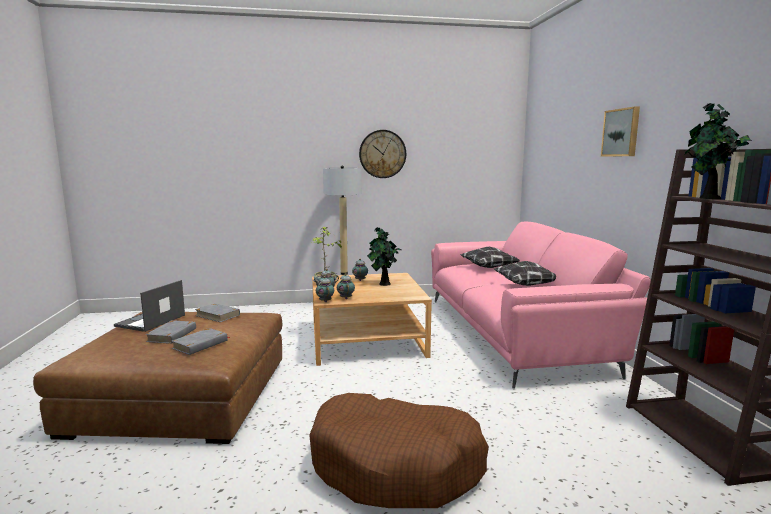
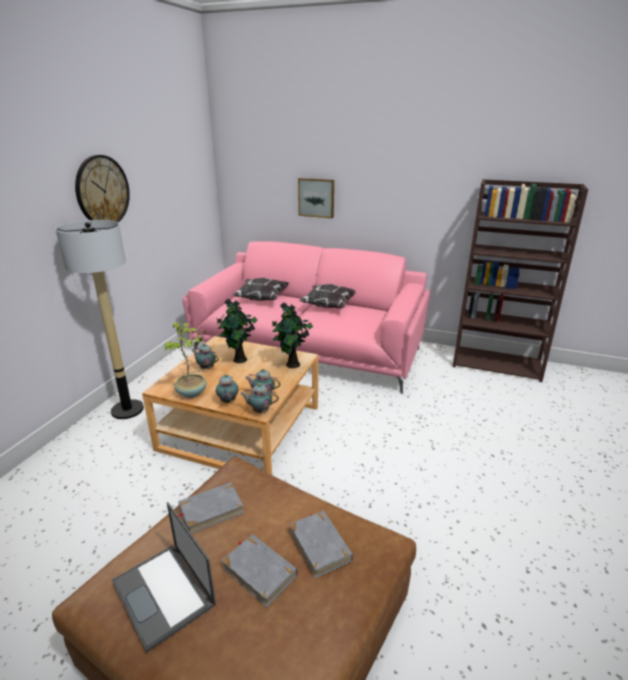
camera: 60 degrees left, 15 degrees up
(396, 465) = (483, 494): brown dog bed -> none
(621, 132) = (378, 157): picture -> picture (316, 197)
(708, 198) = (504, 218): potted plant -> potted plant (292, 365)

